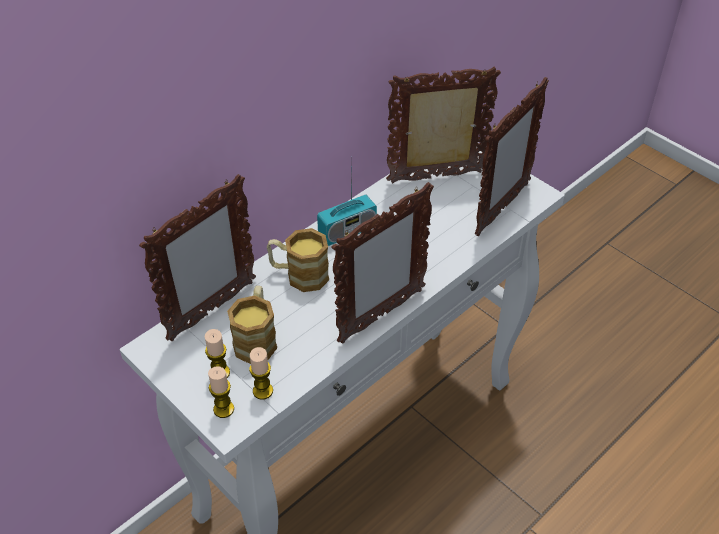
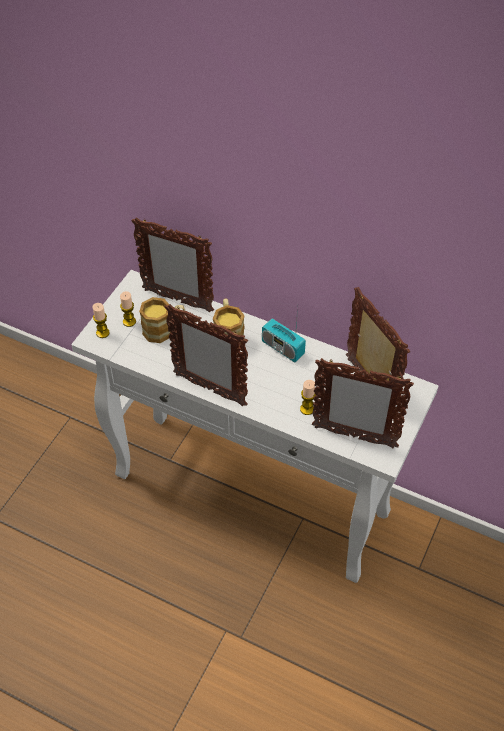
camera: 70 degrees right, 5 degrees up
(263, 391) = (122, 347): candle -> candle (307, 409)

